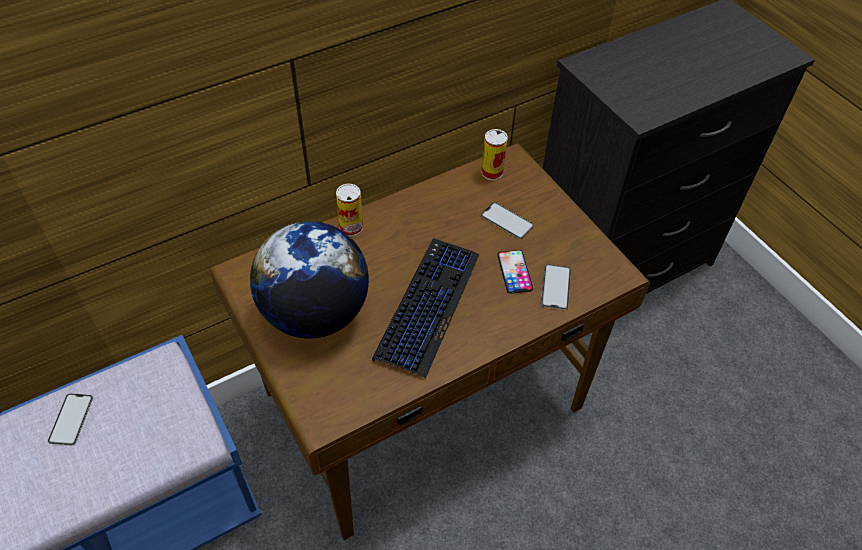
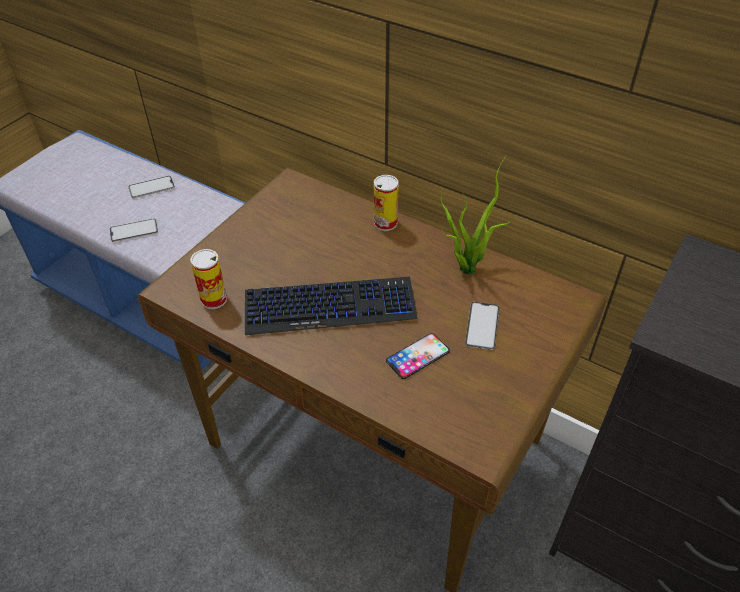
camera: 65 degrees right, 5 degrees down
(315, 313) = (275, 240): globe -> none
(438, 200) = (466, 265): none -> potted plant
(492, 172) = (540, 290): can -> can (214, 299)
(556, 287) = (421, 398): phone -> phone (134, 230)

